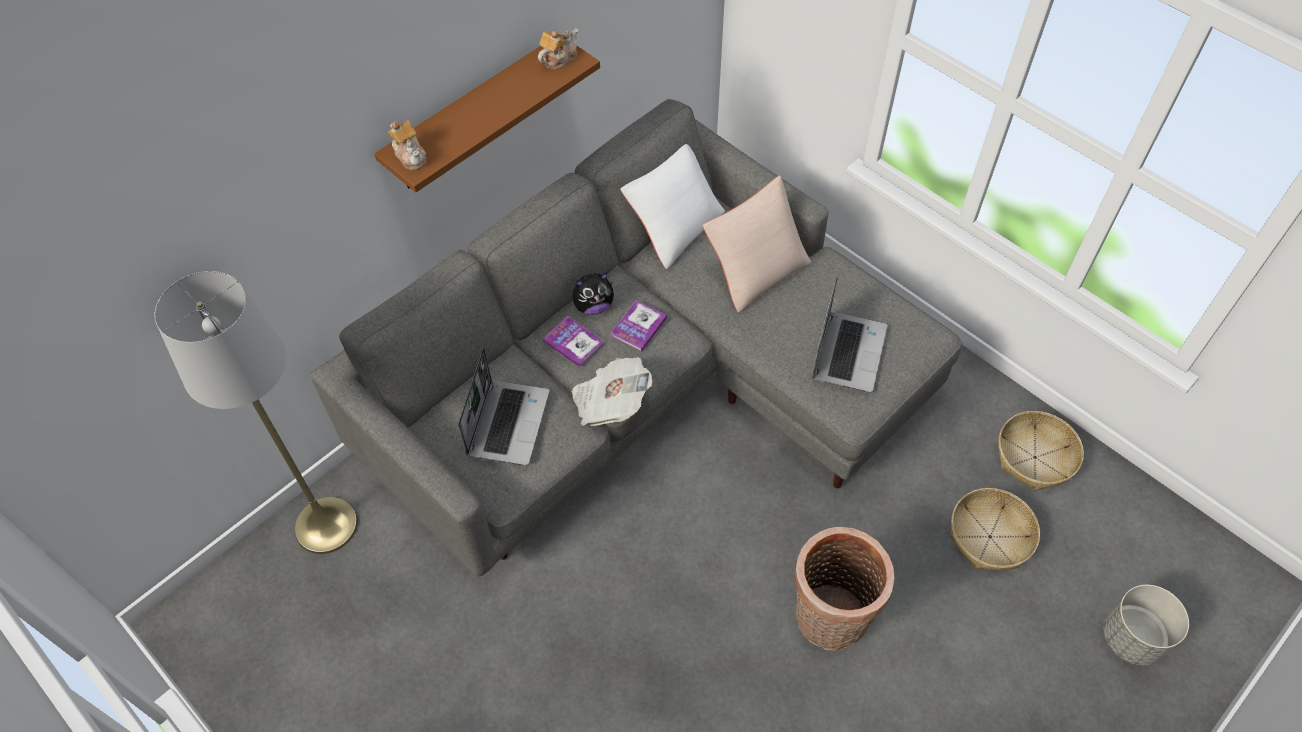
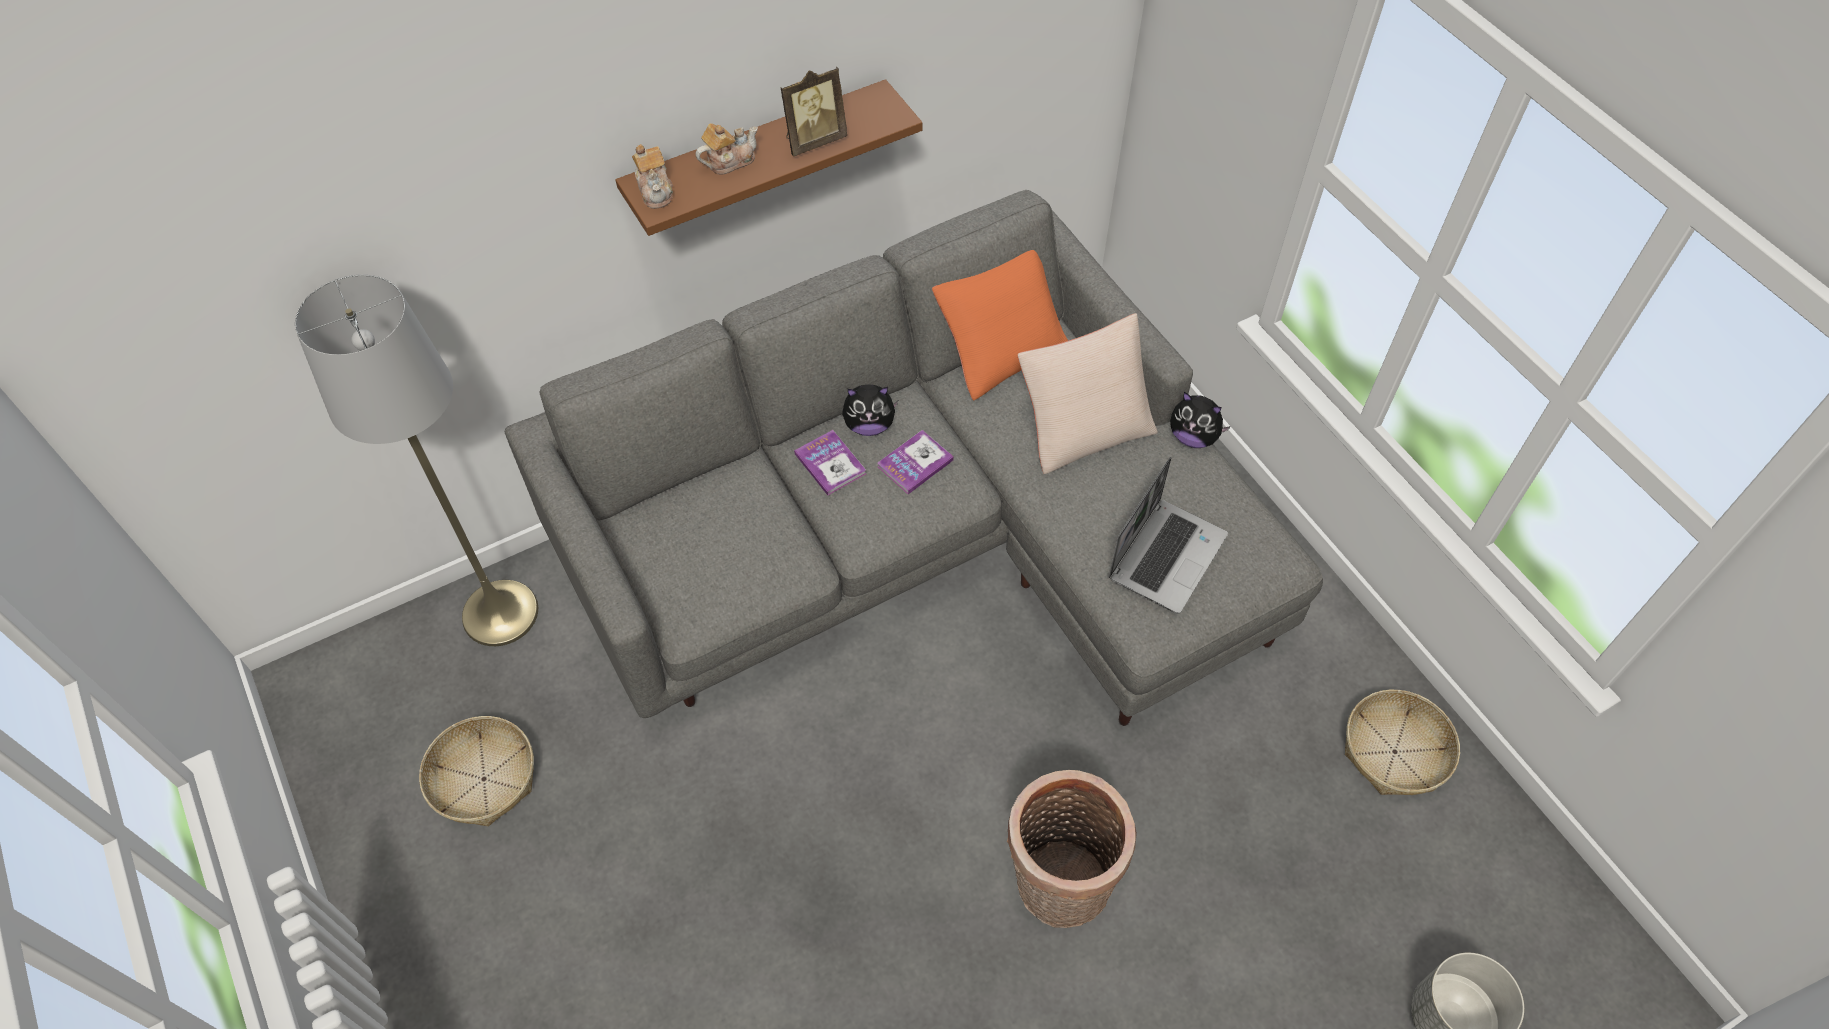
camera: 15 degrees right, 0 degrees up
(507, 422) = (719, 541): laptop -> none
(521, 91) = (813, 140): none -> picture frame
(559, 59) = (873, 109): teapot -> teapot (729, 161)
(610, 403) = (850, 547): newspaper -> none
(674, 227) = (1000, 351): white pillow -> orange pillow
(837, 260) = (1193, 437): none -> plush toy
(990, 536) = (1301, 838): basket -> basket (484, 779)

